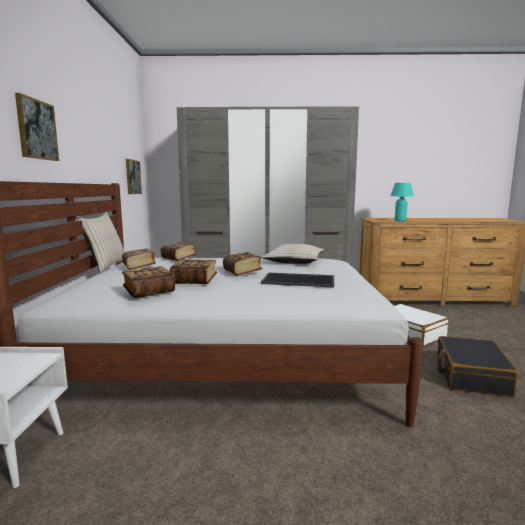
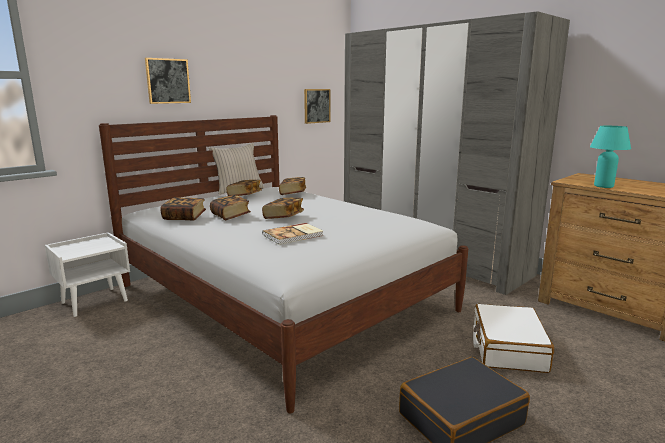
camera: 45 degrees right, 5 degrees up
(294, 261) = (368, 216): beige pillow -> none
(299, 280) = (294, 235): tray -> book

